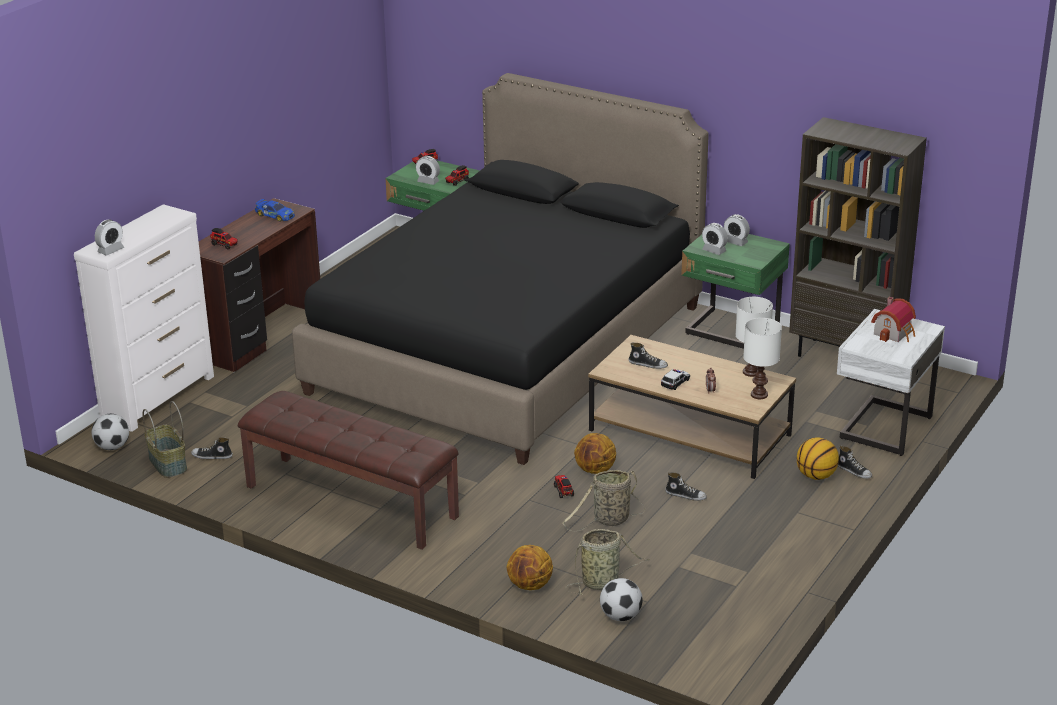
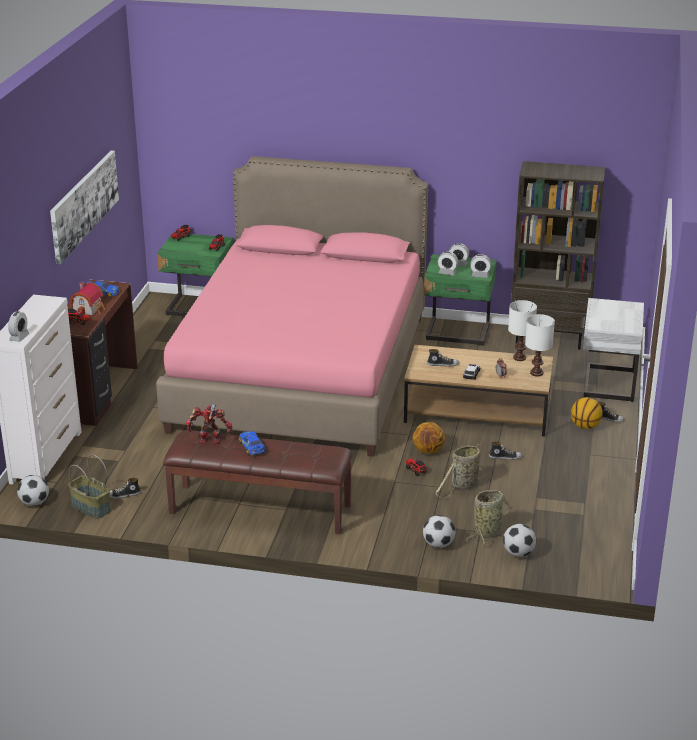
camera: 20 degrees left, 0 degrees up
(273, 107) = (84, 204): none -> picture
(299, 408) = (210, 441): none -> toy robot
(342, 423) = (252, 446): none -> toy car
(428, 181) = (193, 251): alarm clock -> alarm clock (480, 275)
(507, 349) = (302, 372): black bed -> pink bed
(530, 585) = (438, 544): basketball -> football
(894, 333) = (614, 312): toy house -> toy house (89, 309)

